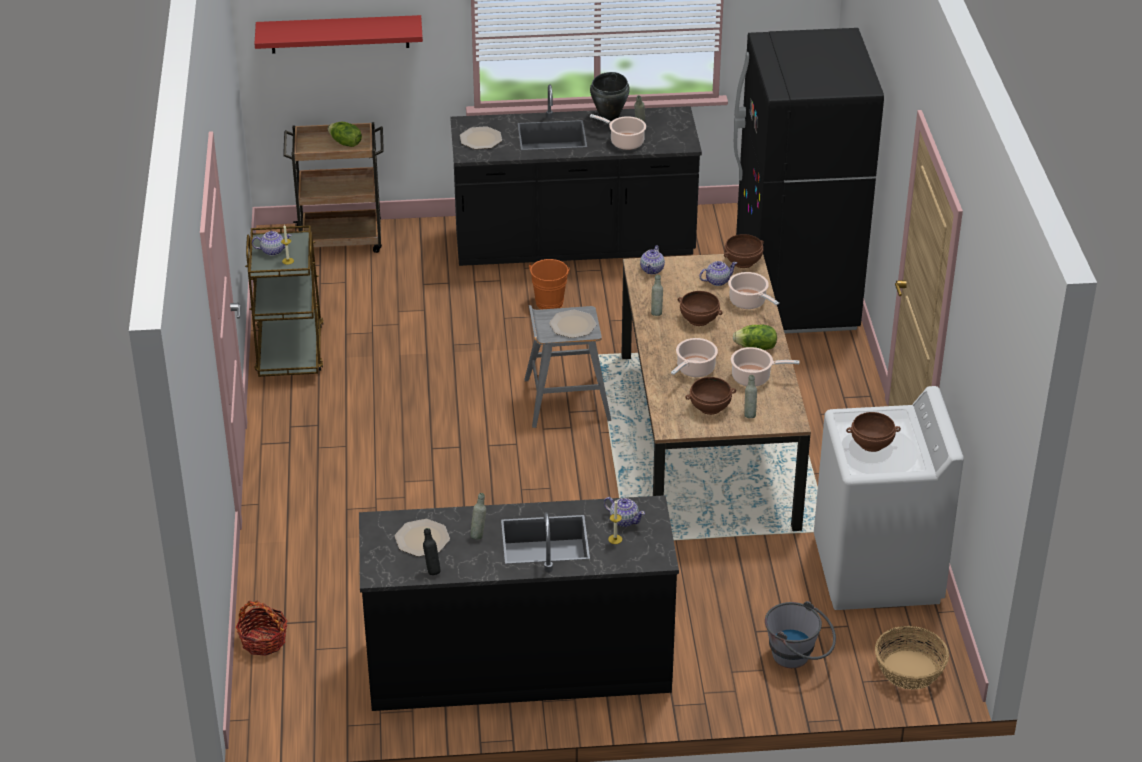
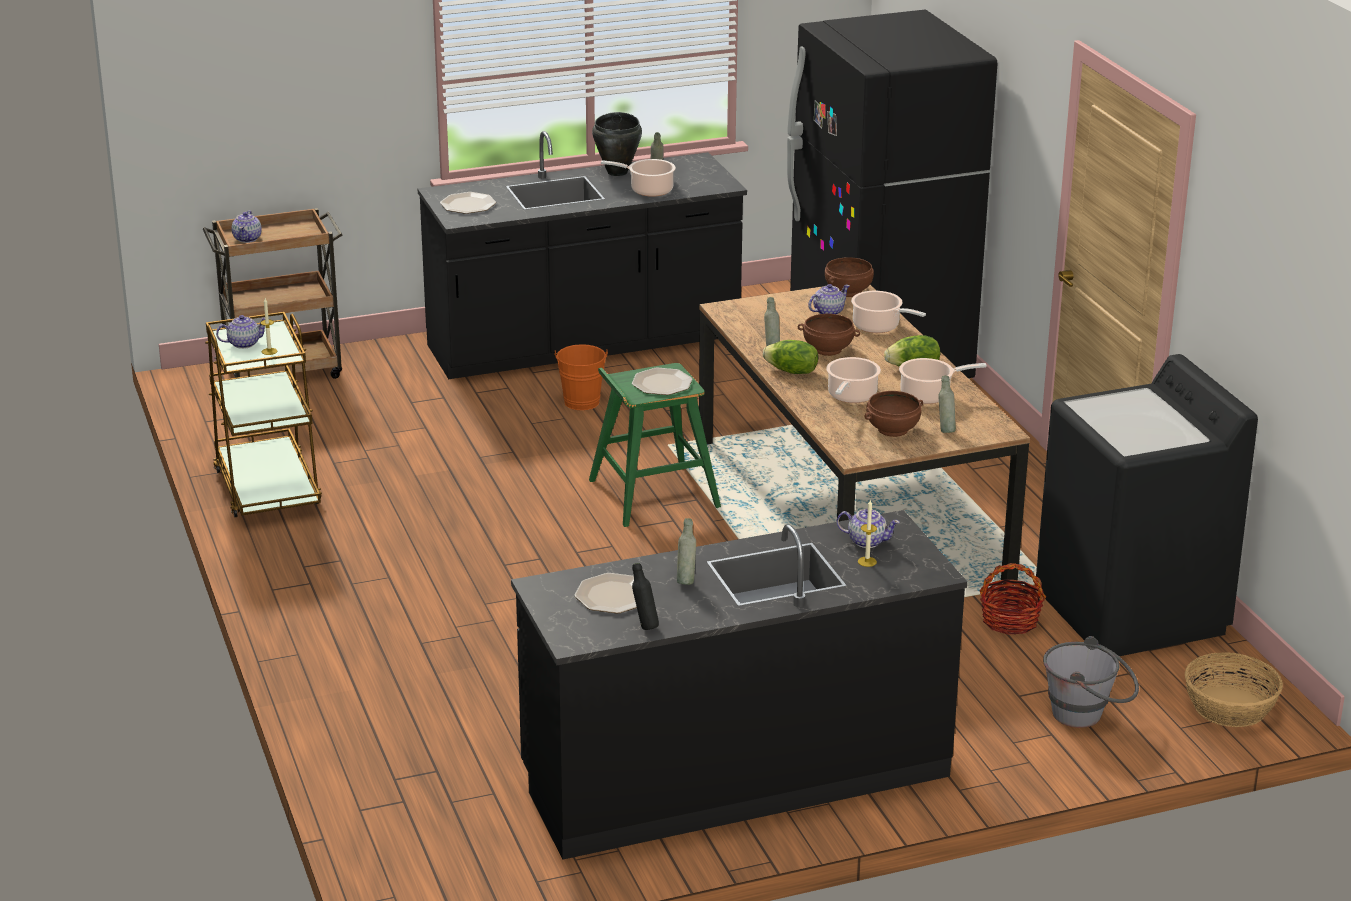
camera: 15 degrees left, 10 degrees down
(263, 641) = (374, 803): basket -> basket (1009, 621)
(339, 34) = (270, 89): red shelf -> none
(345, 143) = (287, 233): lettuce -> lettuce (791, 371)
(566, 400) = (652, 494): grey stool -> green stool
(652, 269) = (742, 310): teapot -> teapot (247, 238)
(871, 444) = (1130, 425): brown bowl -> none
(877, 571) = (1131, 612): white washing machine -> black washing machine

